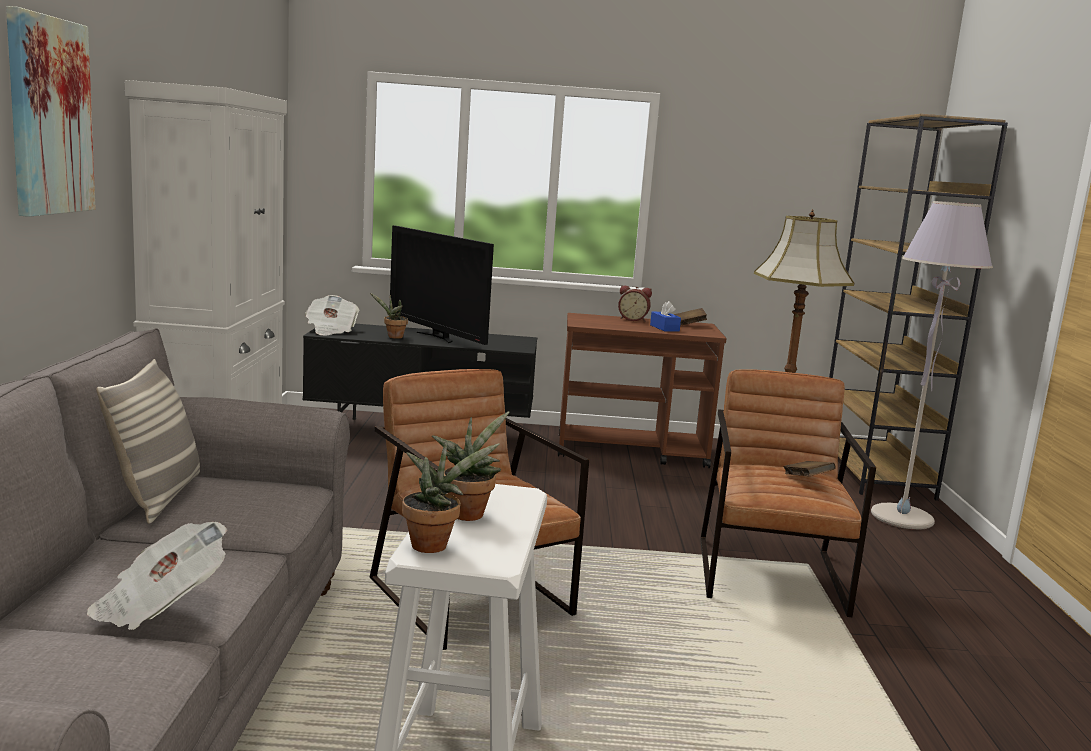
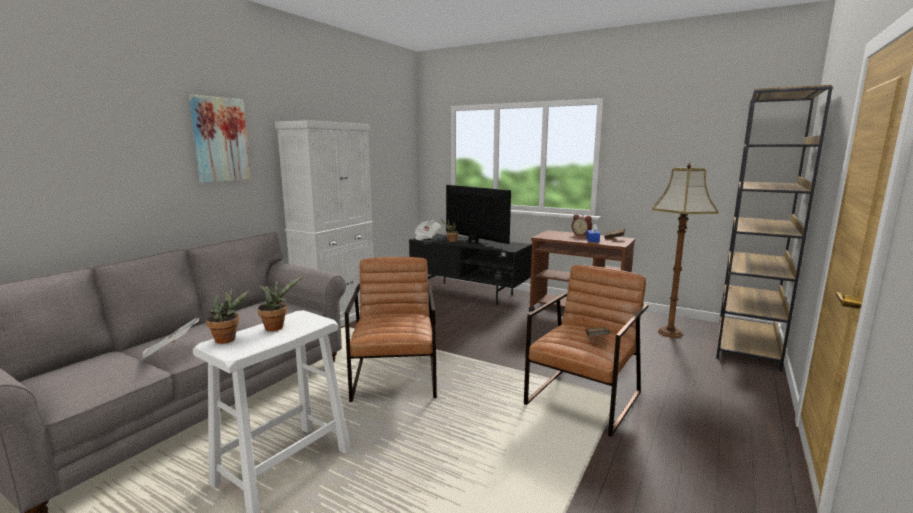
camera: 30 degrees right, 0 degrees up
(158, 497) = (244, 307): pillow -> none
(437, 337) = (474, 242): television -> television turned 150 degrees clockwise
(902, 518) = (733, 379): grey floor lamp -> none

